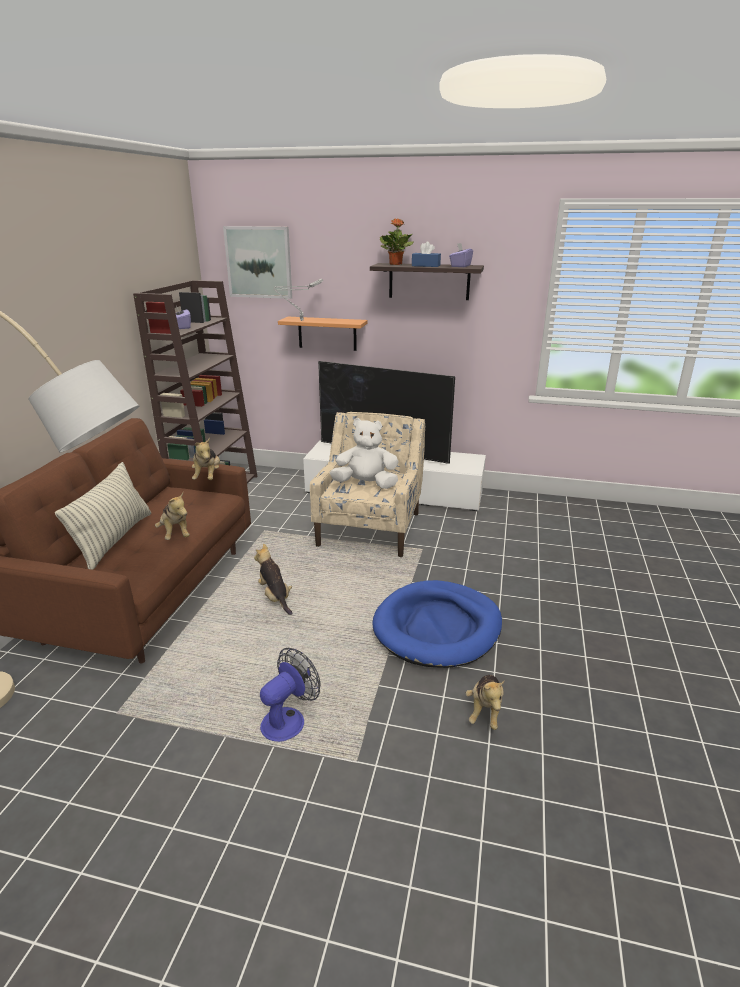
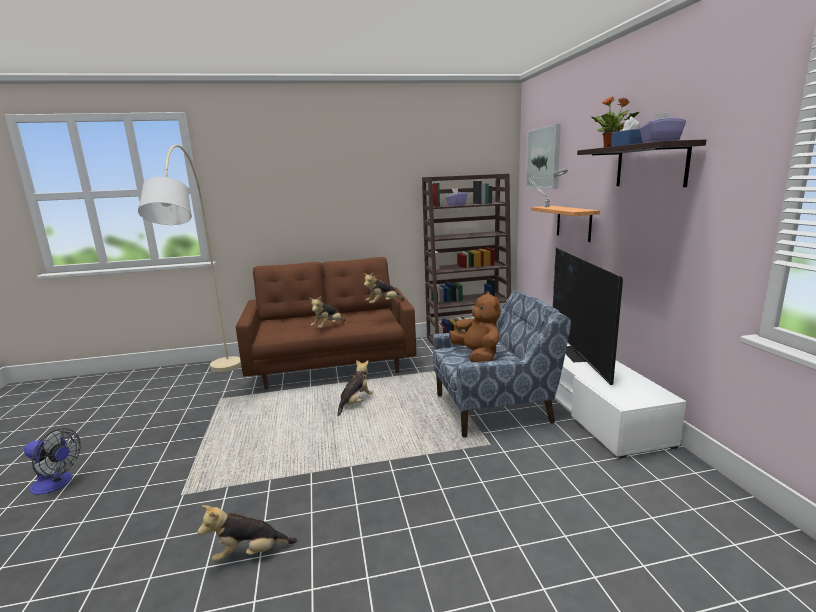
camera: 65 degrees right, 10 degrees down
(114, 539) = (311, 318): pillow -> none
(288, 719) = (223, 453): fan -> fan (57, 484)
(366, 484) = (477, 357): white plush toy -> brown plush toy
(370, 528) = (494, 408): beige armchair -> blue armchair
(437, 627) = (364, 490): blue dog bed -> none

